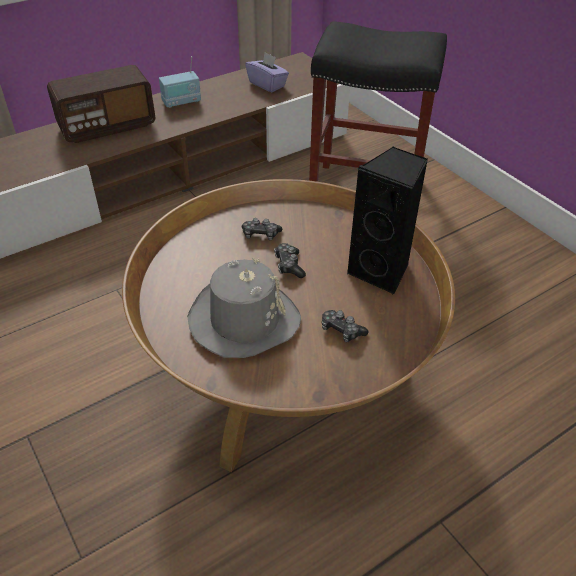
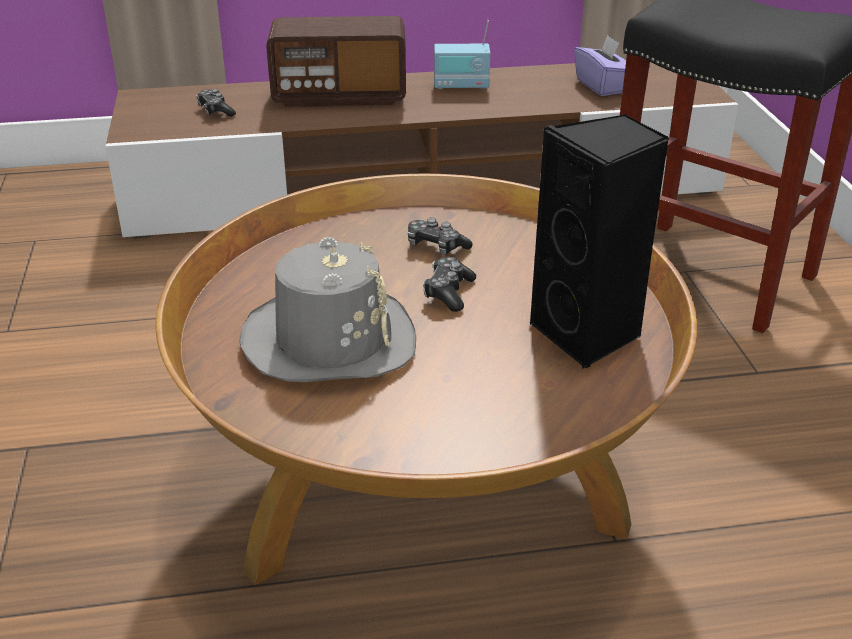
camera: 25 degrees right, 10 degrees down
(341, 330) = (464, 392): game controller -> game controller (215, 111)

